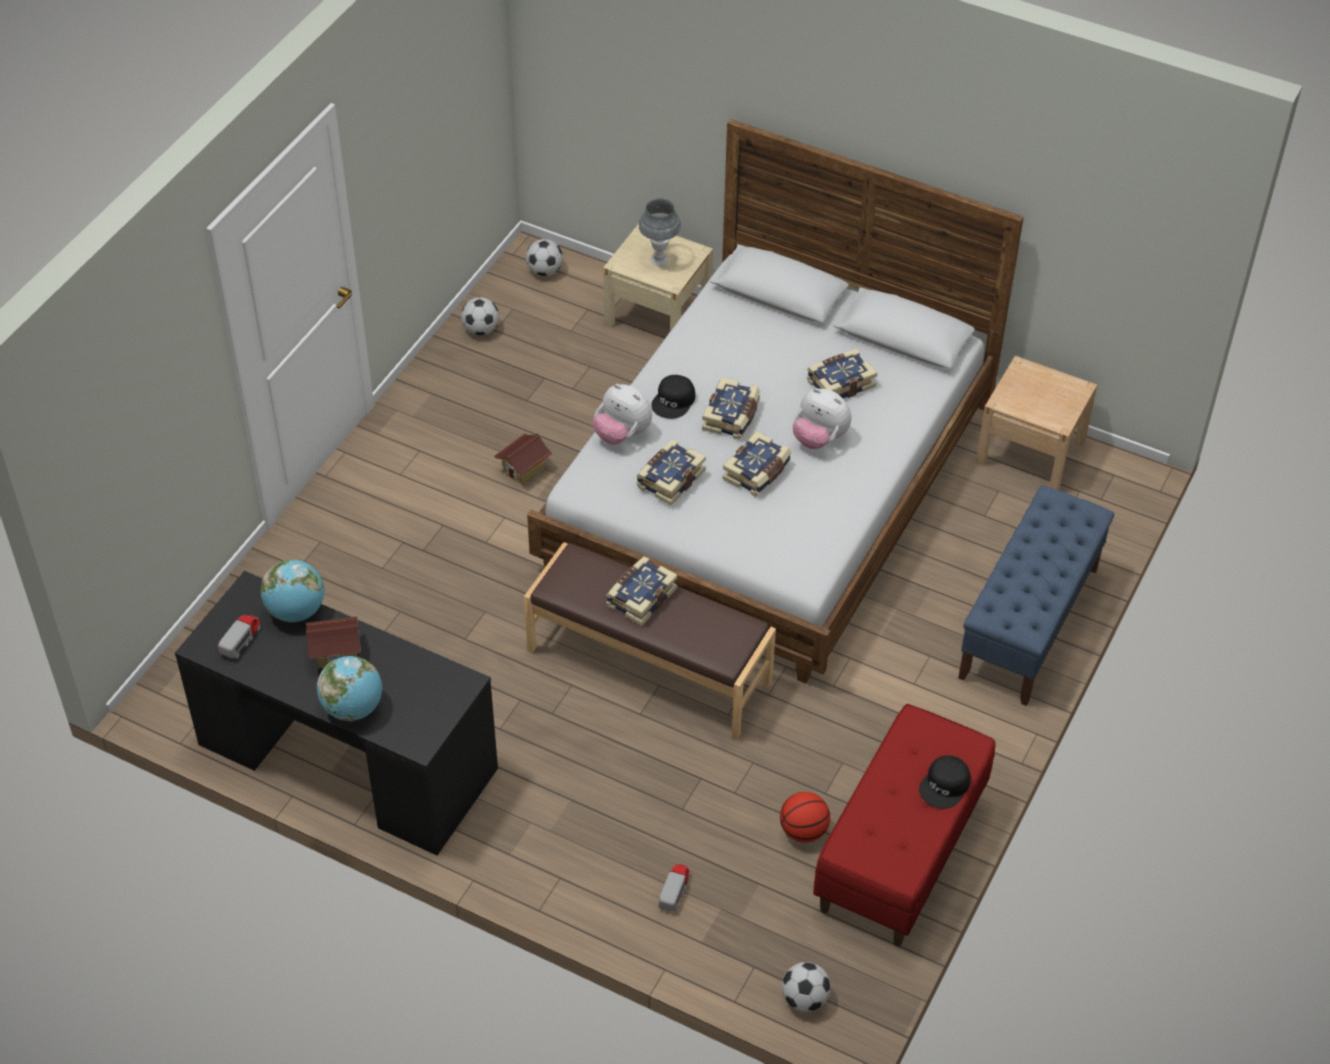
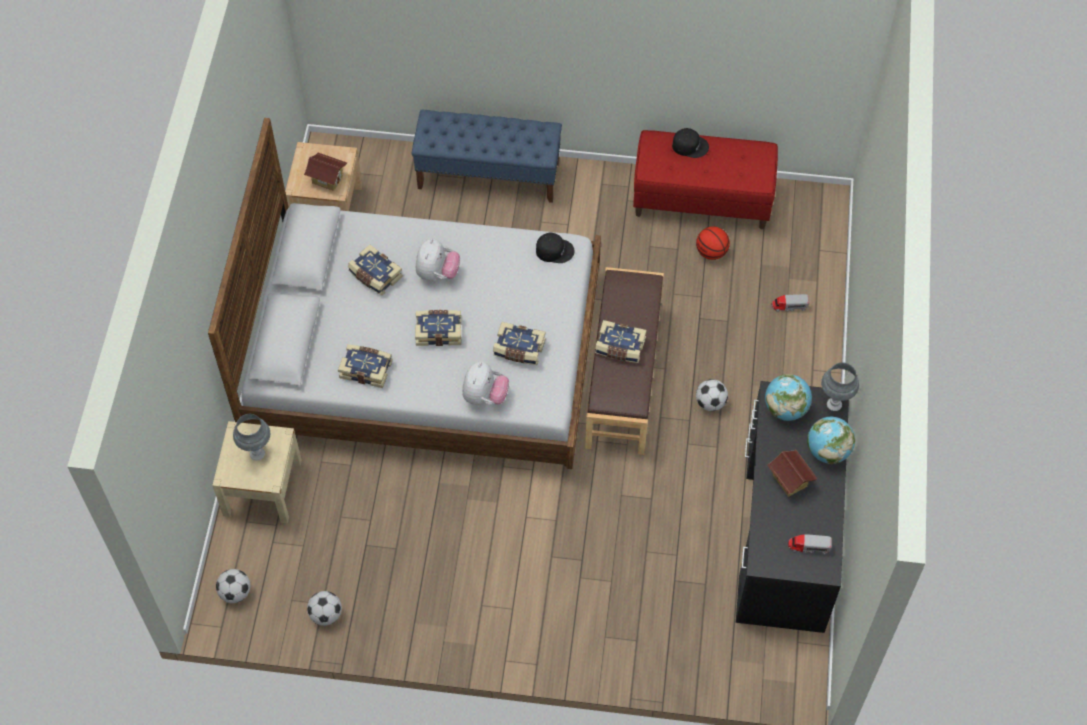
camera: 110 degrees left, 10 degrees up
(296, 611) = (766, 523): globe -> globe (785, 409)
(413, 741) = (834, 404): none -> grey table lamp
(524, 470) = (473, 521): toy house -> toy house (327, 179)
(674, 401) = (436, 373): black cap -> black cap (554, 250)
(757, 473) = (487, 300): book -> book (366, 369)
(804, 998) = (826, 220): football -> football (710, 403)

